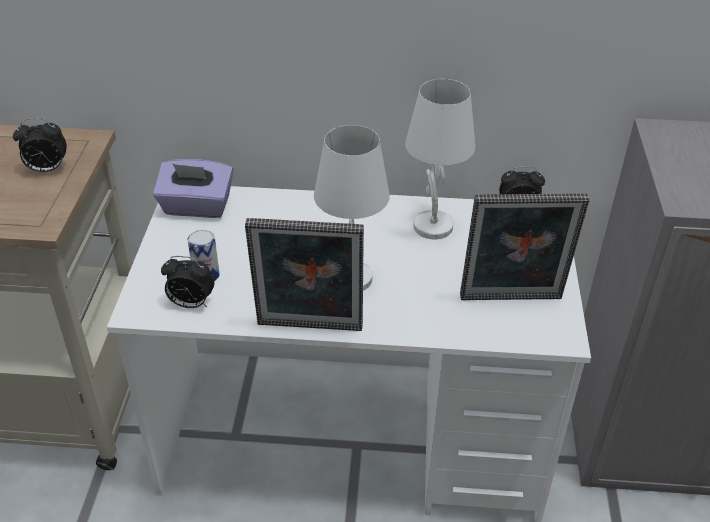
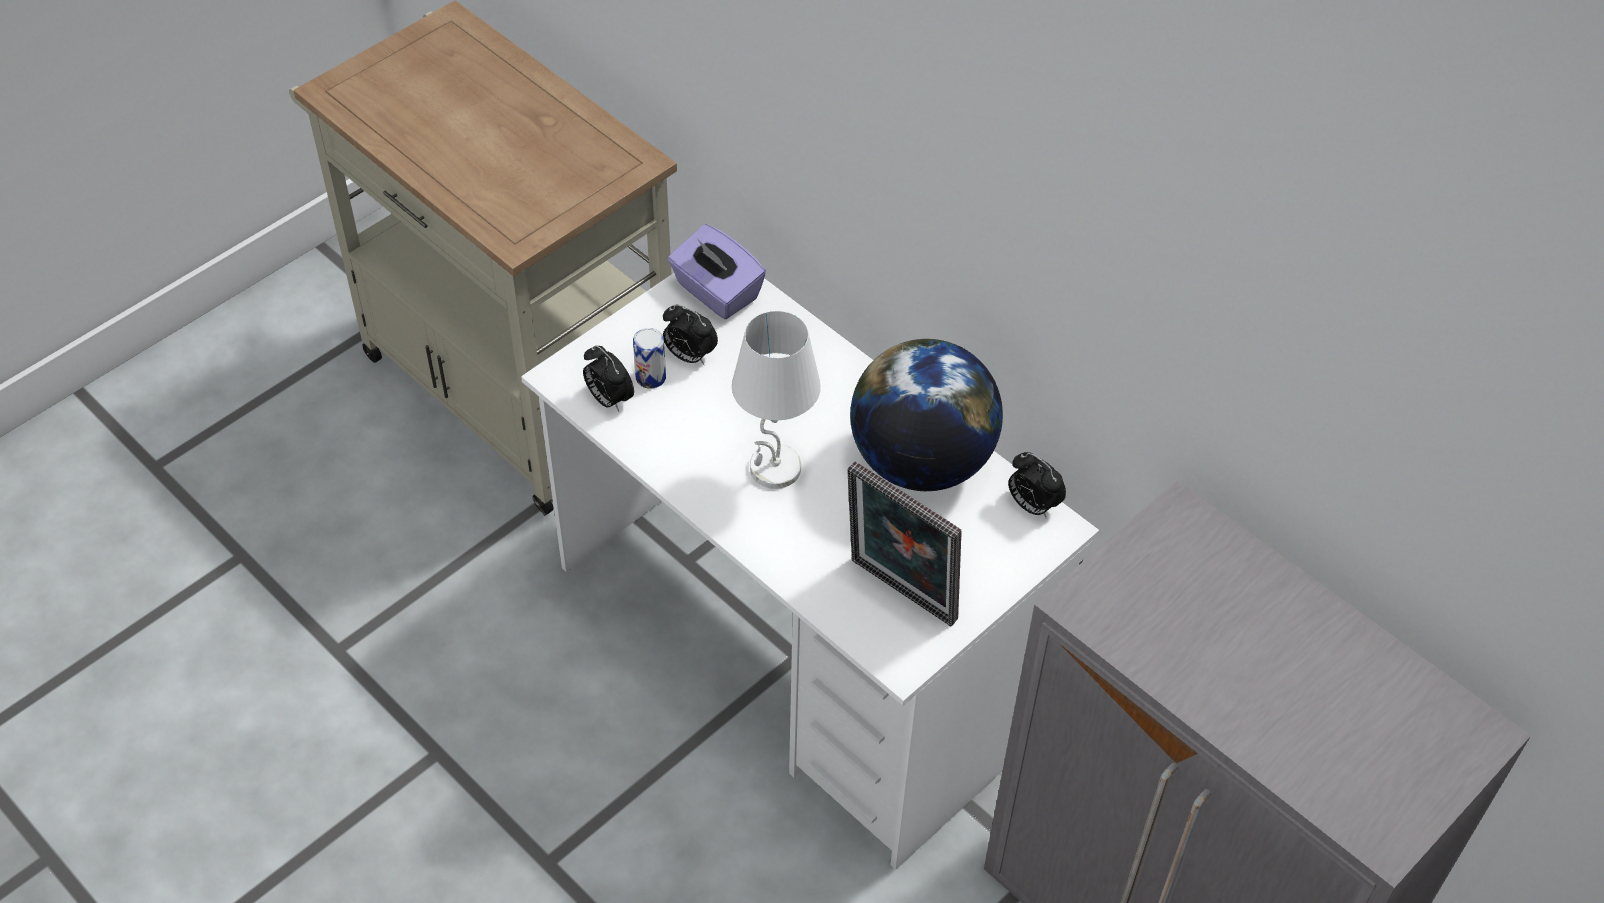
camera: 40 degrees right, 10 degrees up
(47, 170) = (574, 179): alarm clock -> alarm clock (689, 356)
(309, 329) = (682, 494): picture frame -> none
(431, 226) = (921, 462): white table lamp -> globe

